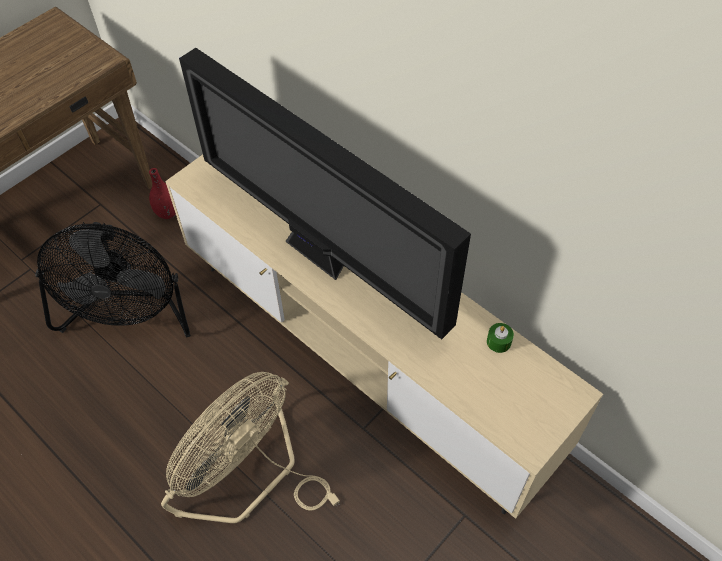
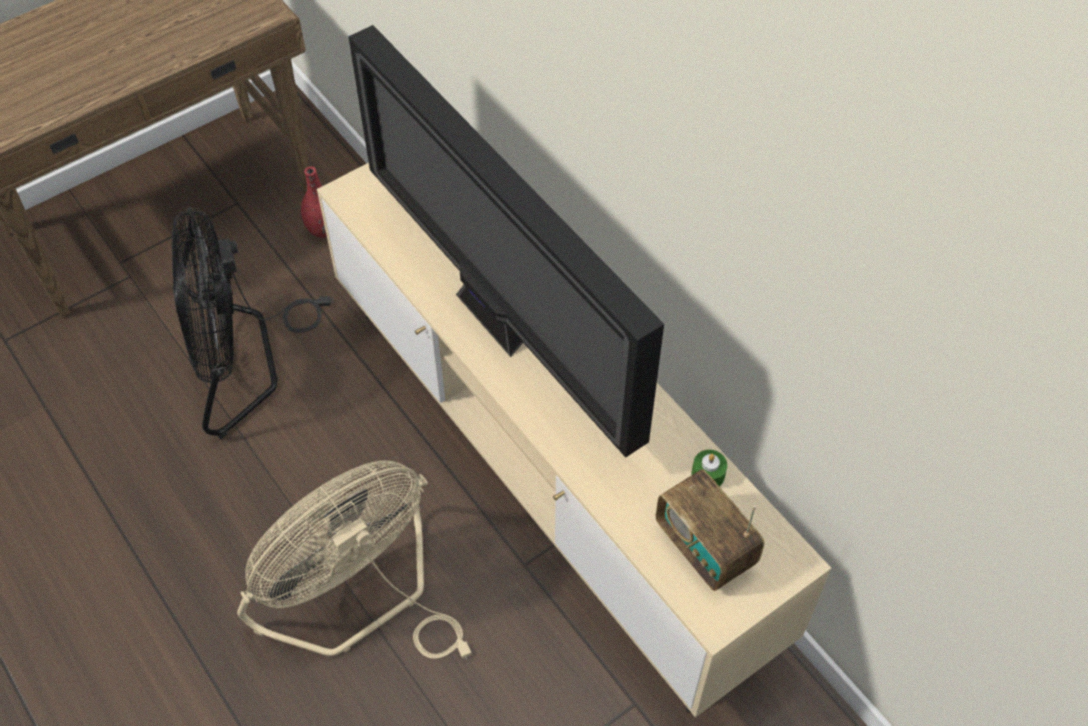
camera: 10 degrees right, 0 degrees up
(126, 310) = (243, 352): black fan -> black fan turned 60 degrees clockwise
(510, 395) = (704, 547): none -> radio

